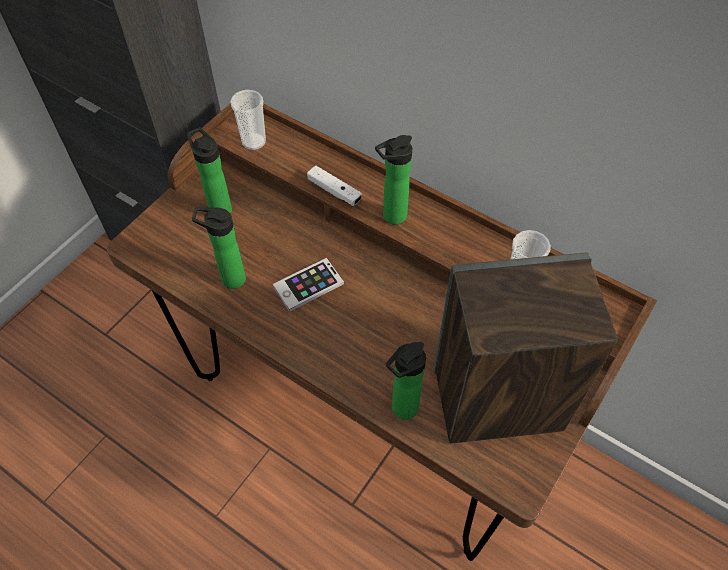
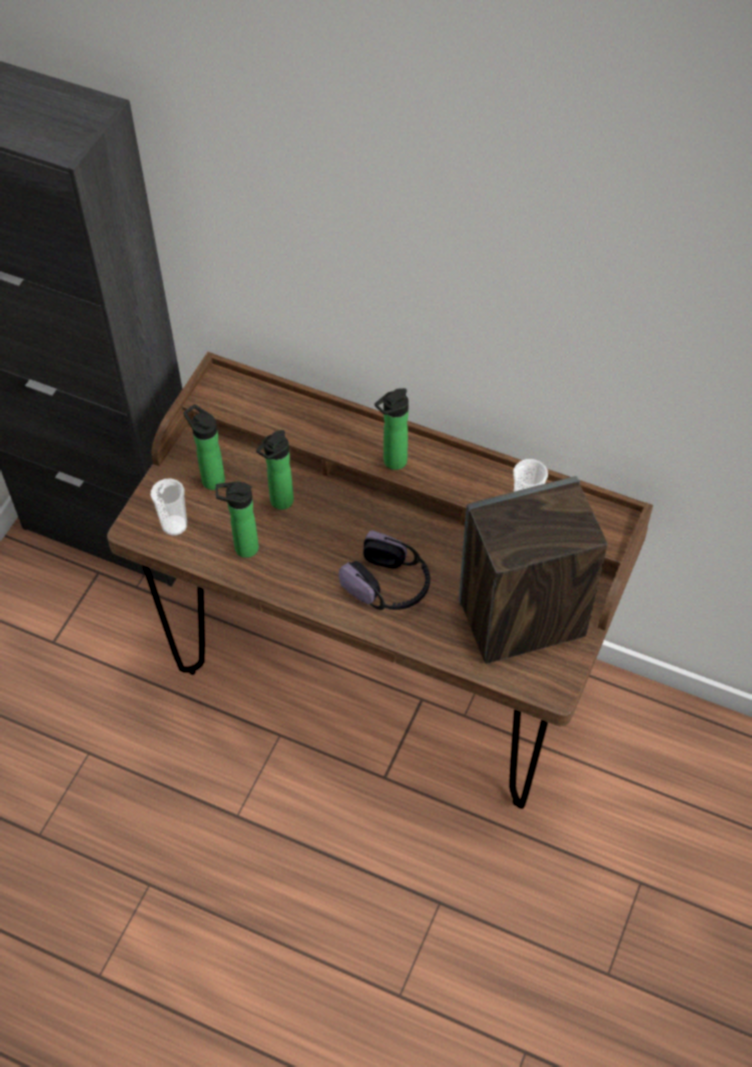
camera: 10 degrees left, 0 degrees up
(254, 142) = (234, 404): cup -> cup (174, 525)
(308, 285) = (322, 542): phone -> none
(334, 191) = (330, 444): white game controller -> none
(364, 340) = (388, 585): none -> headphones
(401, 410) = (436, 643): bottle -> bottle (279, 503)

